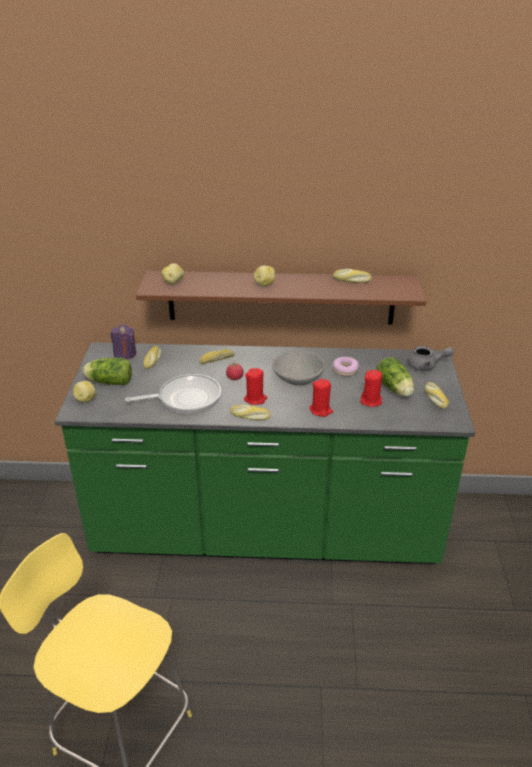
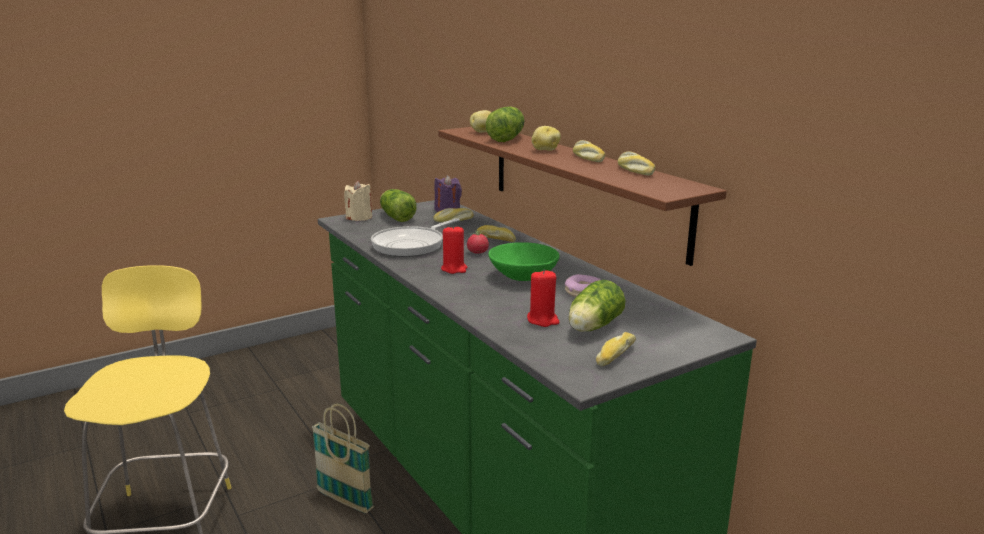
camera: 55 degrees right, 15 degrees down
(85, 399) = (359, 217): potato -> beige candle
(185, 398) = (411, 245): frying pan -> frying pan turned 90 degrees clockwise
(199, 608) = (345, 501): none -> basket
(208, 281) = (507, 138): none -> lettuce
(250, 417) = (419, 274): bread -> bread (586, 158)
(298, 379) = (523, 276): grey bowl -> green bowl
(321, 410) = (480, 300): red candle -> none
(426, 366) = (683, 333): grey teapot -> none

